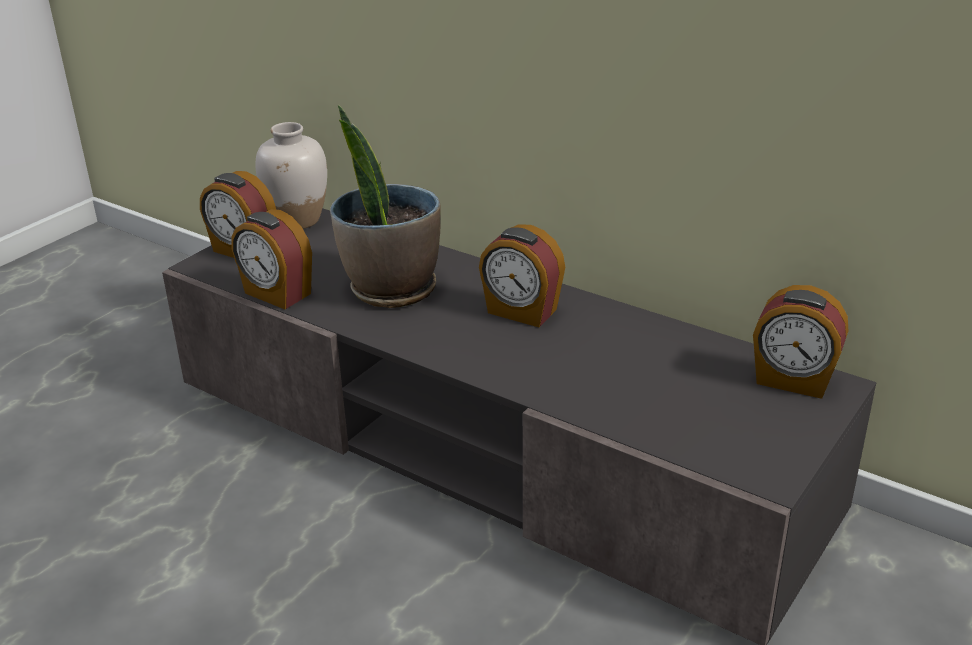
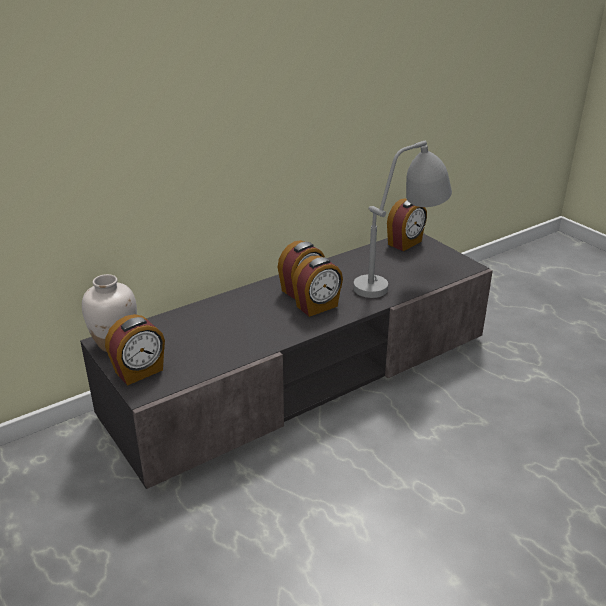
camera: 70 degrees left, 0 degrees up
(276, 294) = (215, 366): alarm clock -> alarm clock (317, 307)
(391, 289) = (244, 324): potted plant -> none
(641, 399) = (400, 278): none -> grey table lamp

